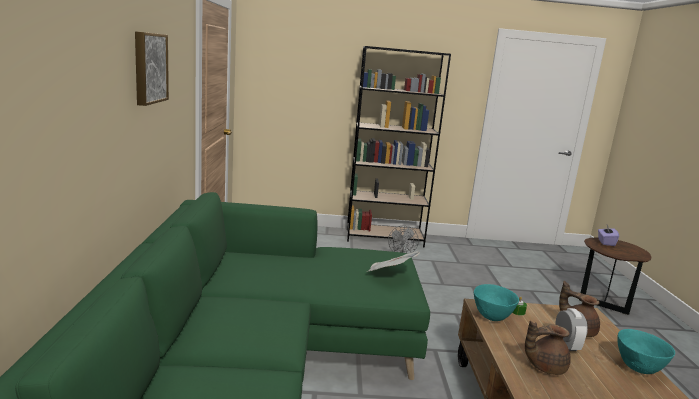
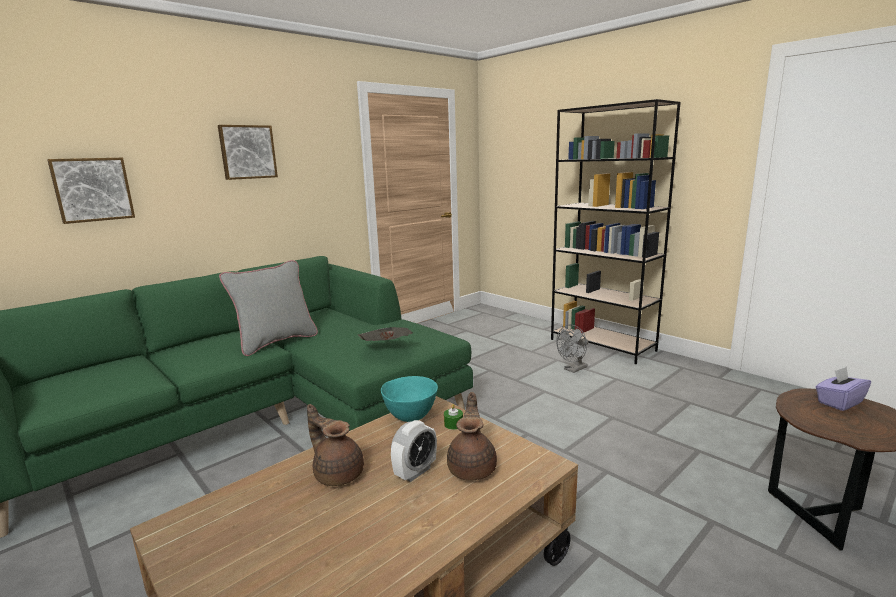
camera: 50 degrees right, 0 degrees up
(54, 130) = (92, 189): none -> picture
(279, 297) = (276, 342): none -> grey pillow
(639, 369) = (429, 537): turquoise bowl -> none

